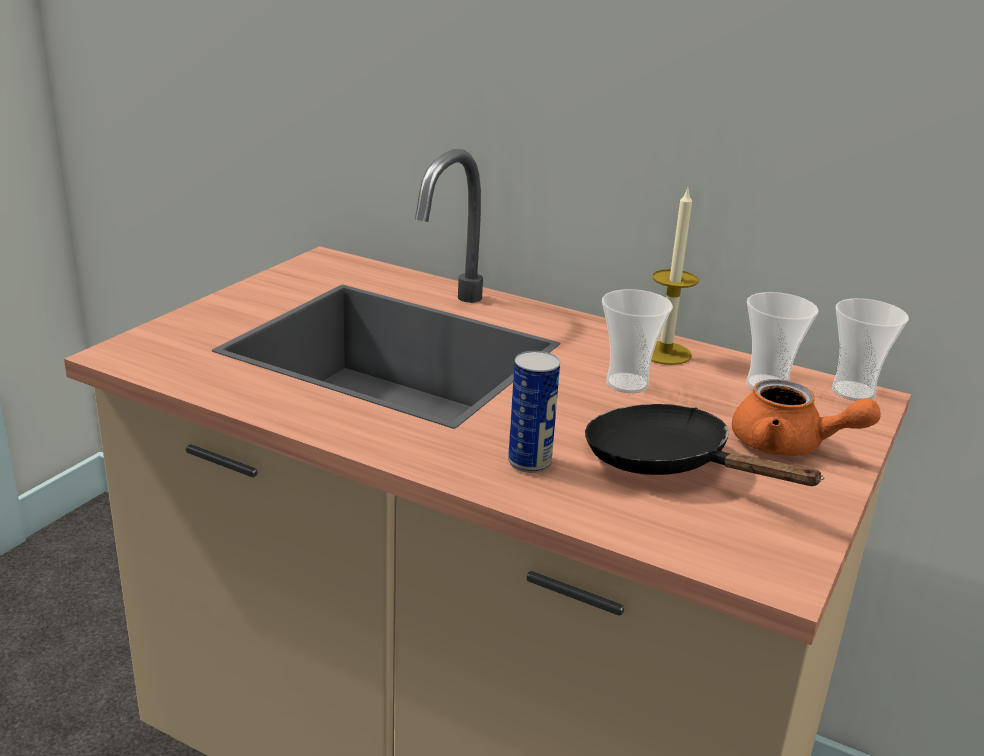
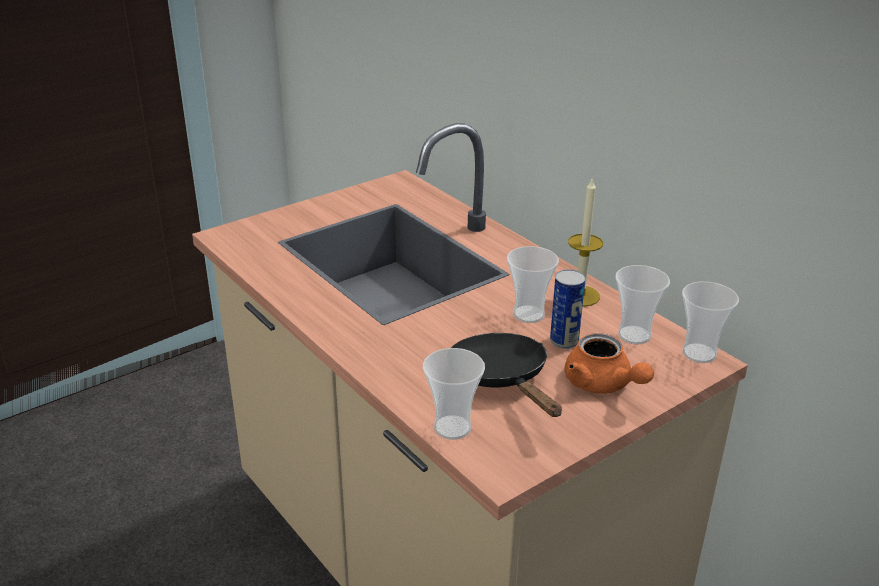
camera: 25 degrees right, 5 degrees up
(529, 462) = (410, 358): can -> can (564, 341)
(665, 537) = (452, 428): none -> cup

